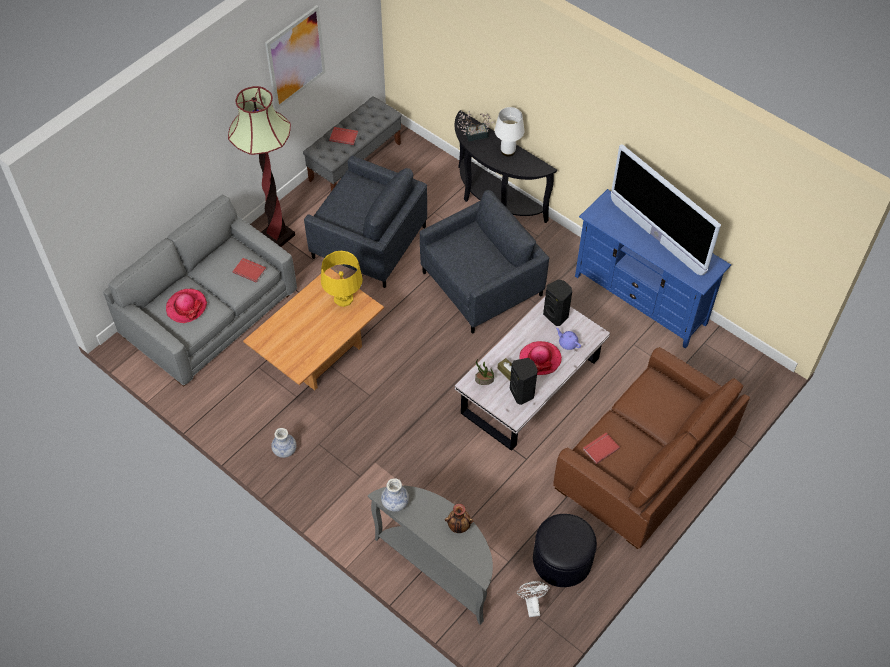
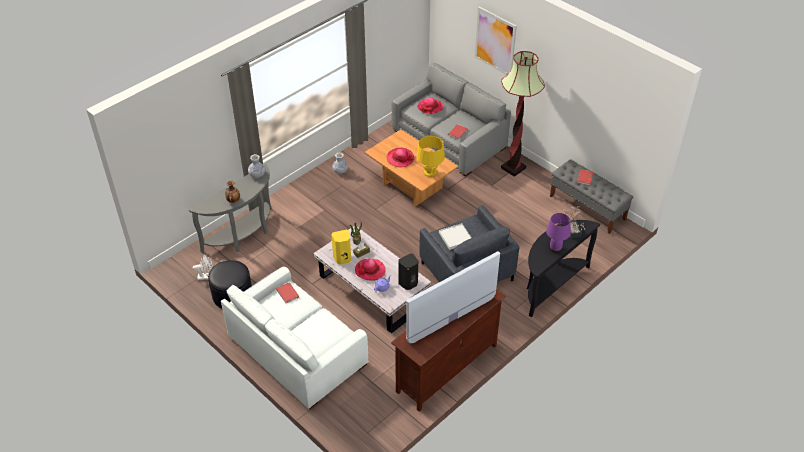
camera: 95 degrees right, 10 degrees down
(295, 57) = (588, 90): picture -> picture (495, 41)
(314, 336) = (400, 158): none -> hat
(369, 242) = (507, 213): grey armchair -> none
(476, 263) = (455, 237): none -> white tray
(508, 151) = (555, 248): white table lamp -> purple table lamp
(522, 393) = (342, 258): black speaker -> yellow speaker
(641, 299) = (447, 369): blue tv stand -> brown tv stand
(645, 462) = (296, 350): brown sofa -> white sofa

